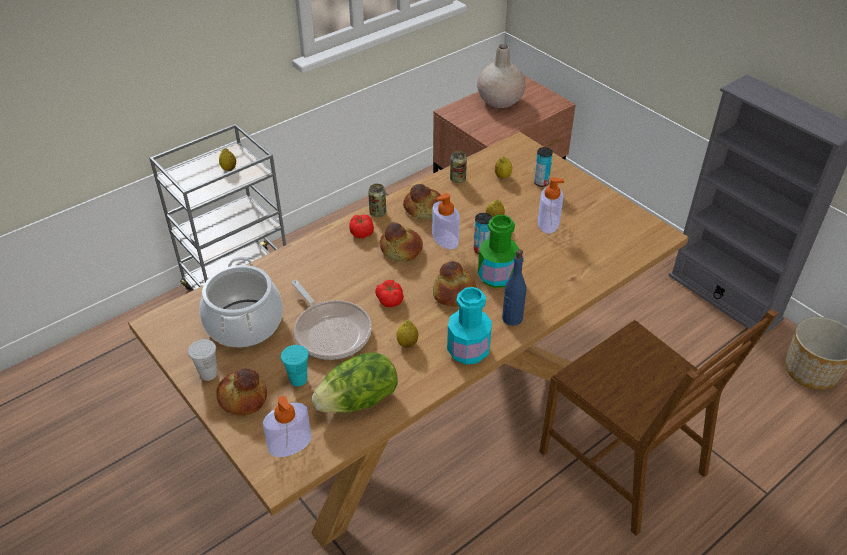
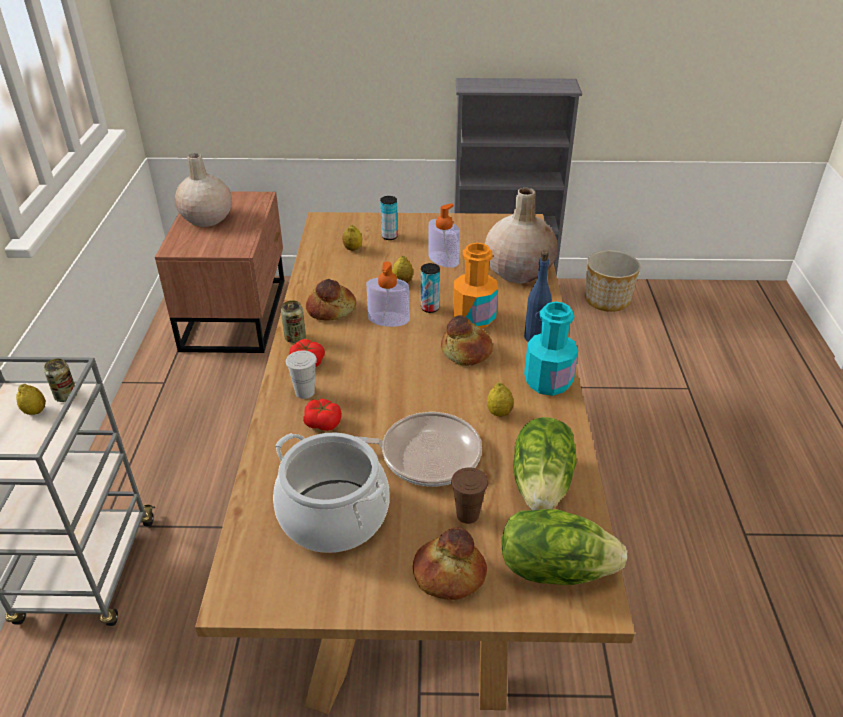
camera: 50 degrees left, 5 degrees down
(208, 374) = (379, 588): white cup -> white cup (305, 392)
(290, 443) = (554, 568): soap dispenser -> lettuce
(298, 379) = (467, 514): turquoise cup -> brown cup
(390, 299) = (426, 393): tomato -> tomato (323, 422)
(401, 249) = (367, 350): bread -> none
(457, 179) = (320, 272): can -> can (66, 396)
(497, 276) = (474, 318): green bottle -> orange bottle
(584, 267) = (518, 272): none -> beige vase
(625, 462) = (598, 438): brown chair -> none

